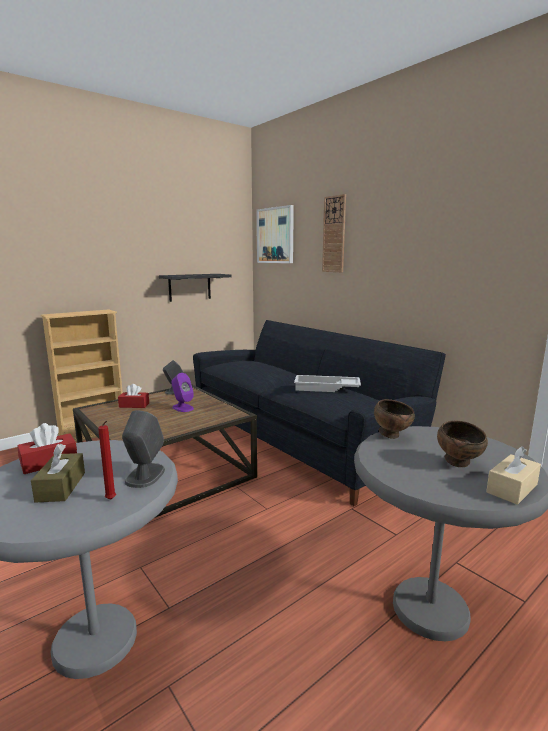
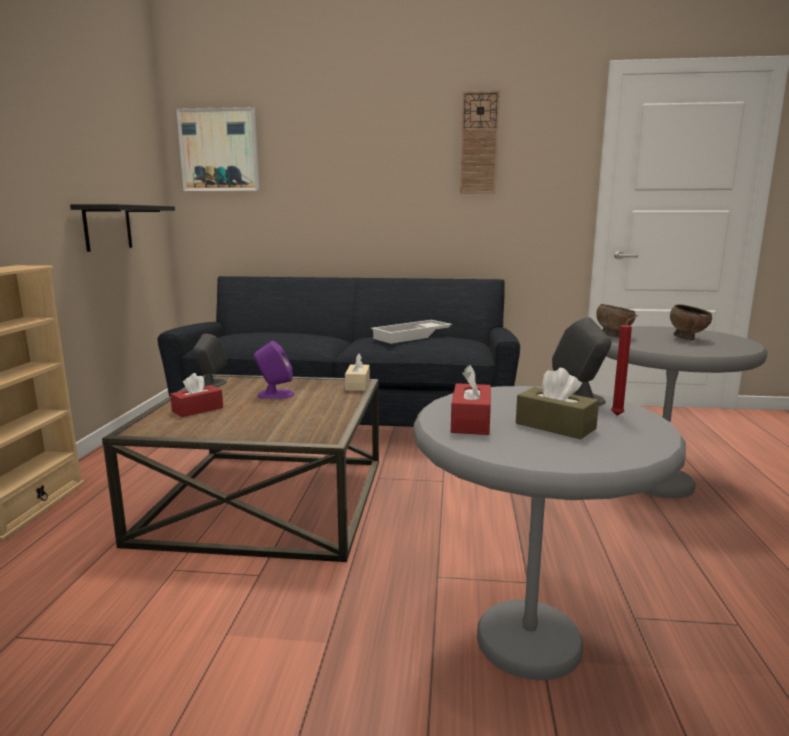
camera: 45 degrees left, 0 degrees up
(334, 234) = (335, 152): wall clock -> wall clock (479, 143)
(512, 488) = (738, 341): beige tissue box -> beige tissue box (357, 385)

